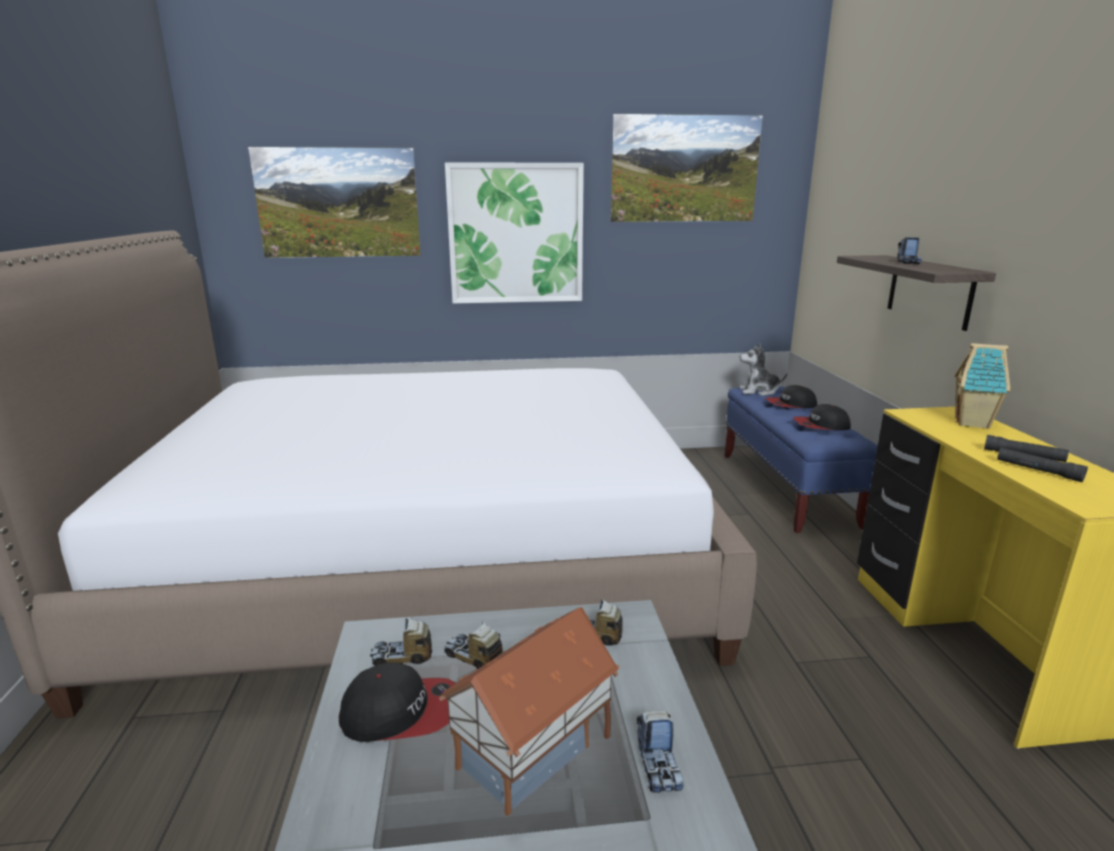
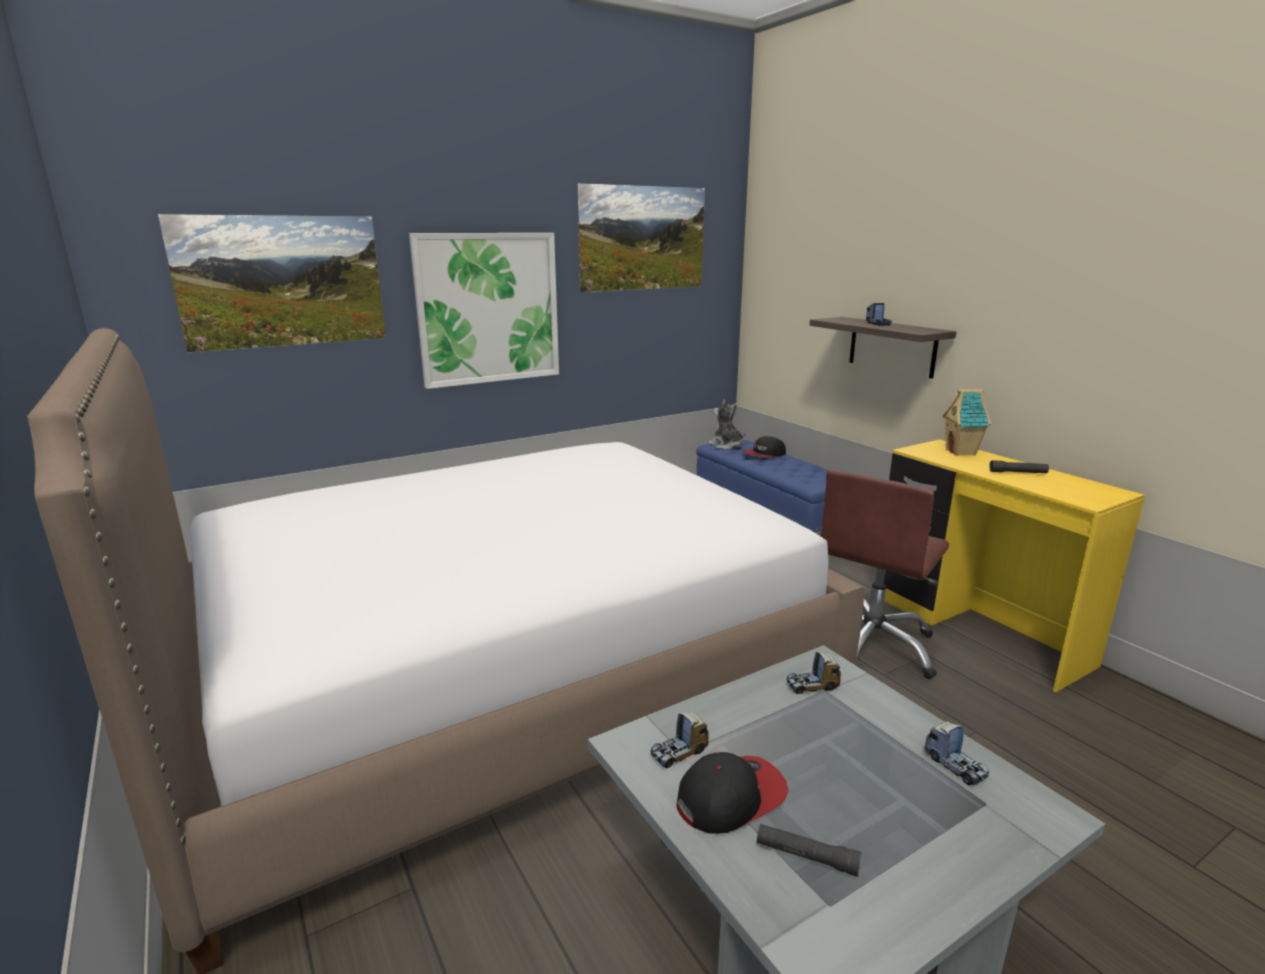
camera: 25 degrees left, 0 degrees up
(473, 658) = (739, 733): toy truck -> none
(535, 753) = (867, 789): toy house -> none
(759, 391) = (726, 446): plush toy -> plush toy turned 75 degrees clockwise
(807, 629) = (871, 646): none -> brown office chair
(821, 426) = (805, 470): cap -> none
(1038, 471) = (1038, 482): black flashlight -> black flashlight (806, 856)

